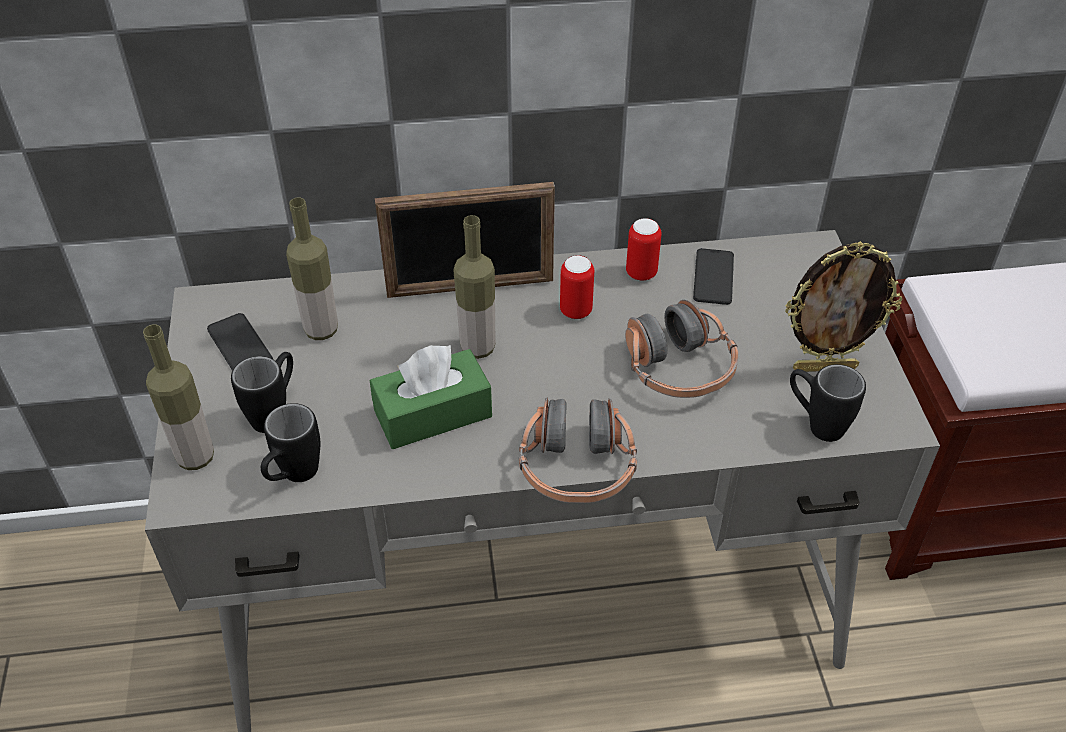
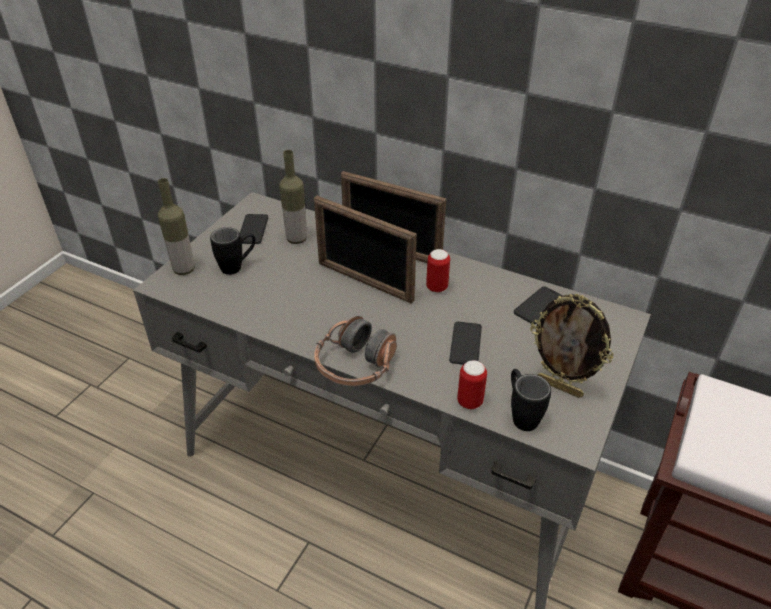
camera: 35 degrees right, 5 degrees down
(293, 477) = (215, 299): black mug -> none
(433, 414) = (309, 302): green tissue box -> none
(478, 348) = (364, 282): bottle -> picture frame
(641, 273) = (495, 285): can -> can (470, 402)
(678, 368) = (465, 344): headphones -> phone

